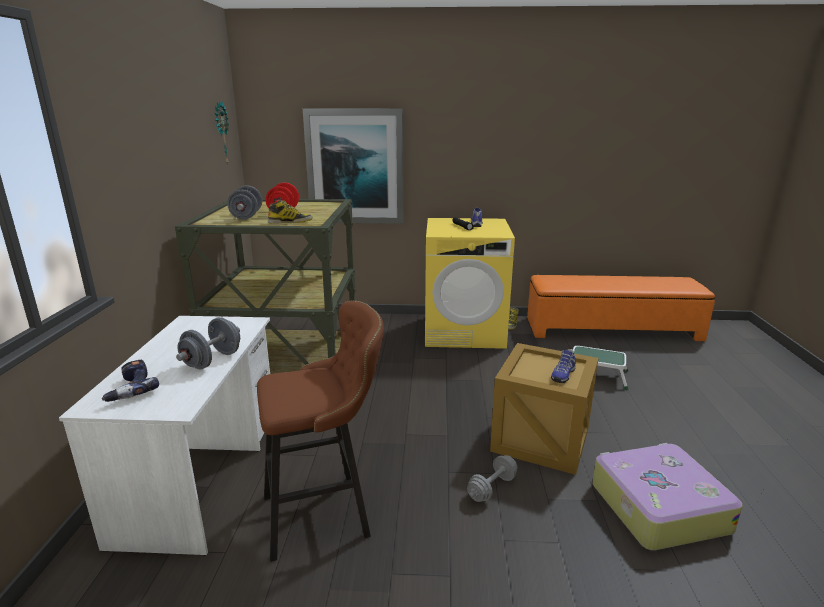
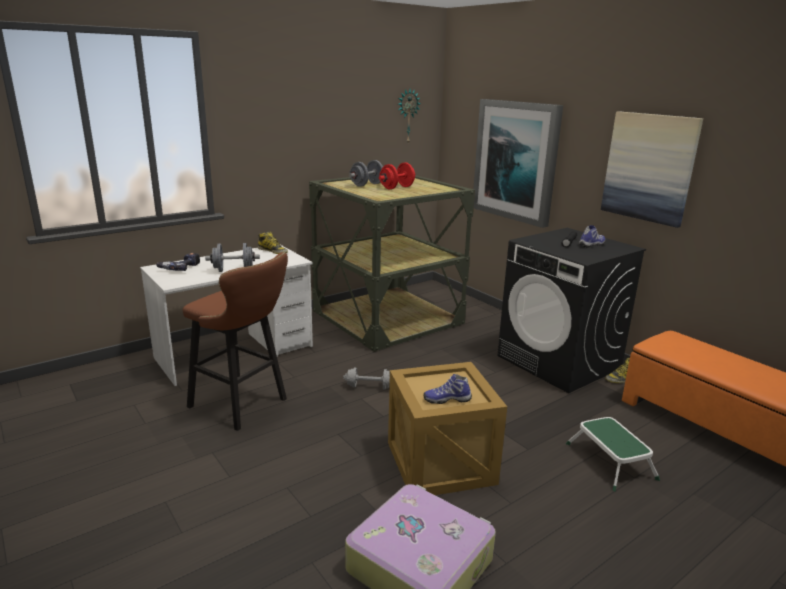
camera: 50 degrees right, 0 degrees up
(290, 222) = (376, 194): boot -> boot (273, 251)
(464, 331) = (559, 362): yellow washing machine -> black washing machine
(492, 488) = (341, 460): grey dumbbell -> grey dumbbell (369, 387)
(495, 154) = (649, 167): none -> picture

